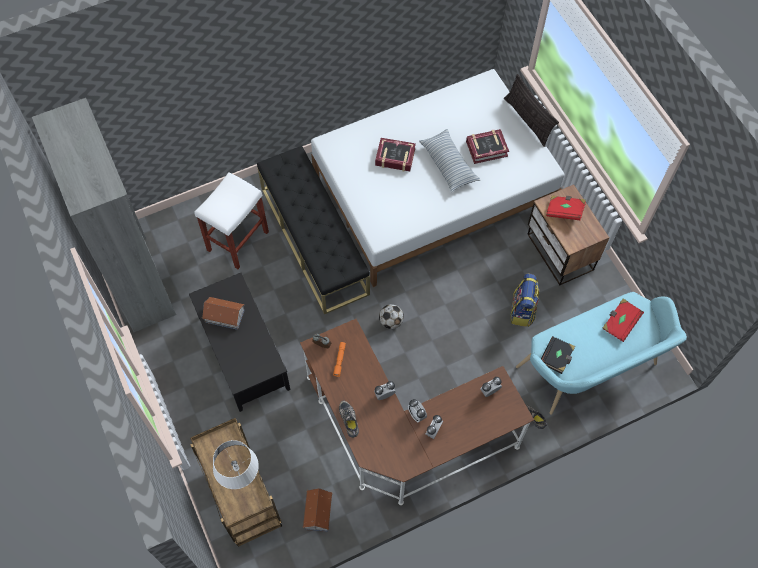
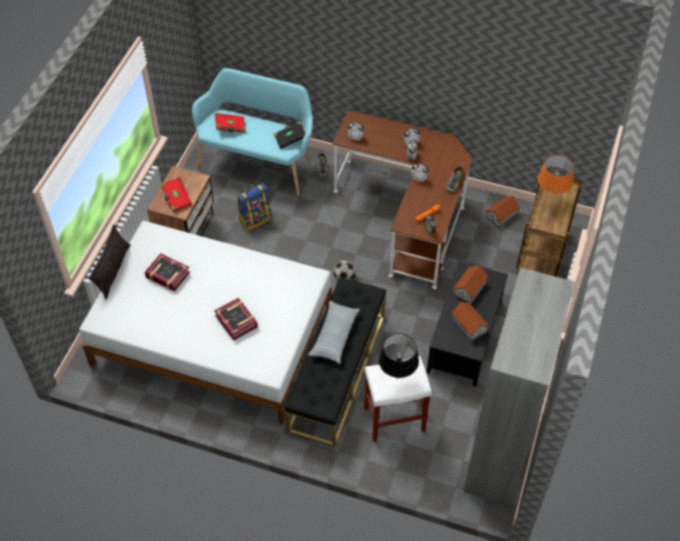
camera: 135 degrees left, 10 degrees down
(227, 198) = (397, 379): none -> black table lamp
(240, 478) = (550, 201): white table lamp -> orange table lamp
(253, 350) = (469, 289): none -> toy house
(448, 164) = (207, 286): pillow -> pillow (334, 336)

